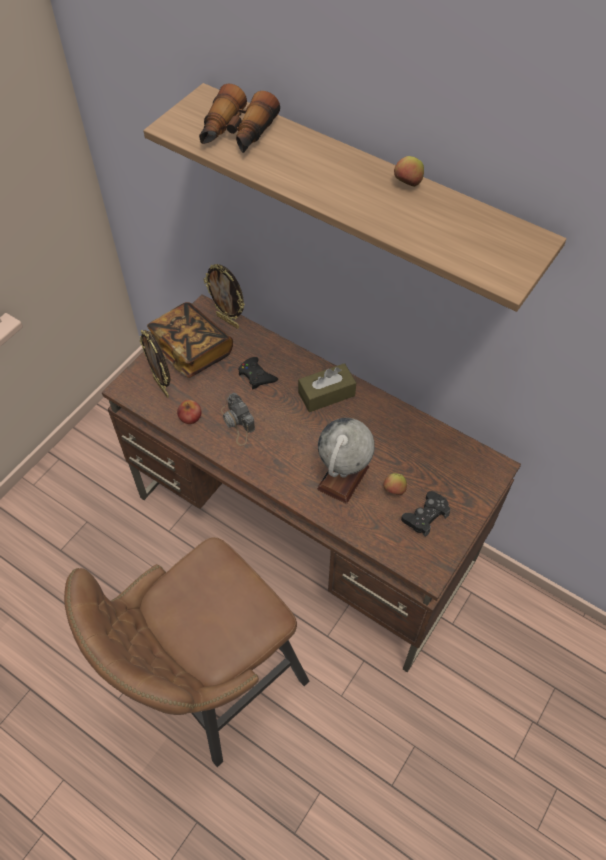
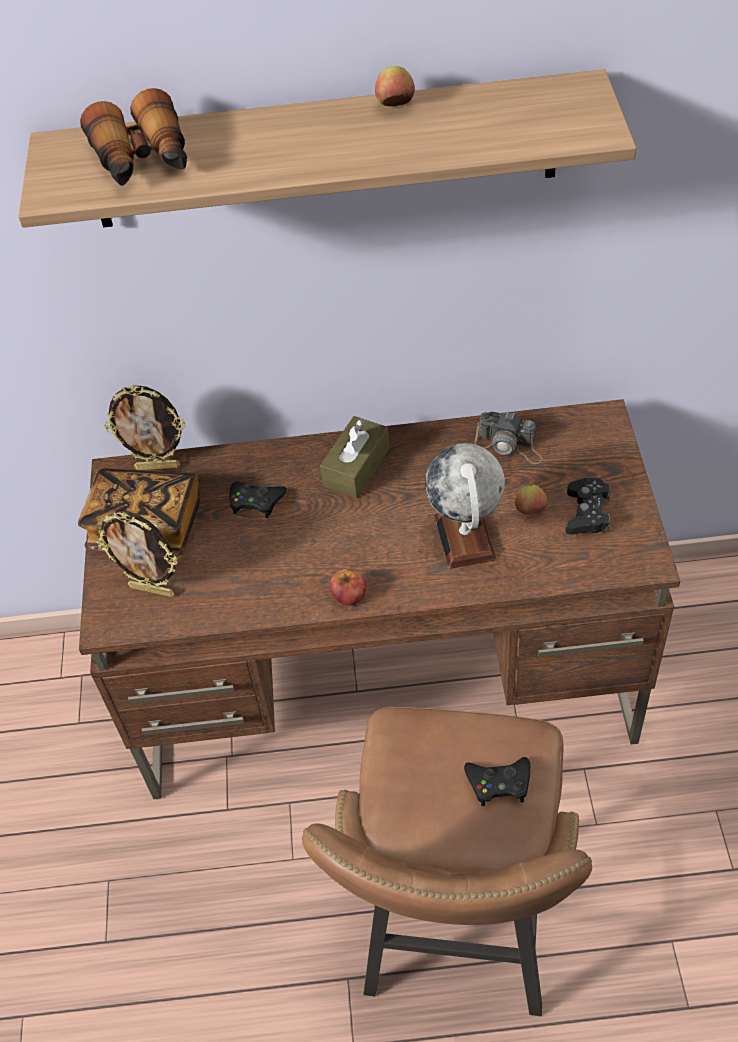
camera: 35 degrees left, 5 degrees down
(190, 417) = (223, 597): apple -> apple (349, 594)
(231, 627) = (499, 783): none -> black game controller
(237, 423) = (288, 565): camera -> camera (509, 446)

